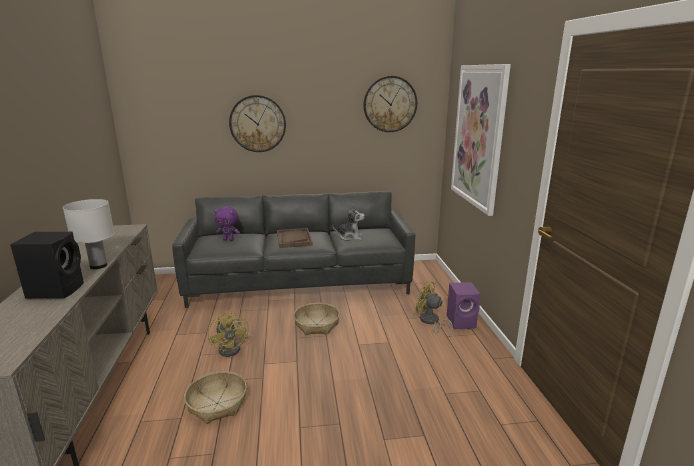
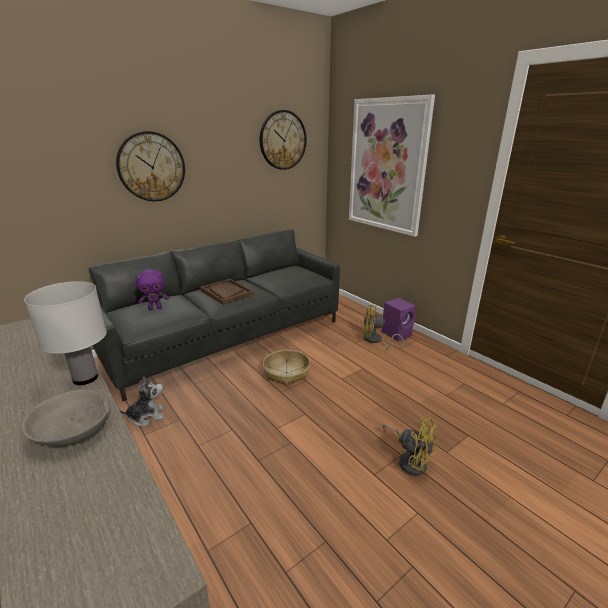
camera: 30 degrees left, 5 degrees up
(57, 290) = (72, 430): black speaker -> grey bowl
(217, 403) = (273, 488): basket -> none
(233, 348) = (228, 425): yellow fan -> yellow fan (410, 460)
(349, 237) = (277, 279): plush toy -> plush toy (146, 416)

